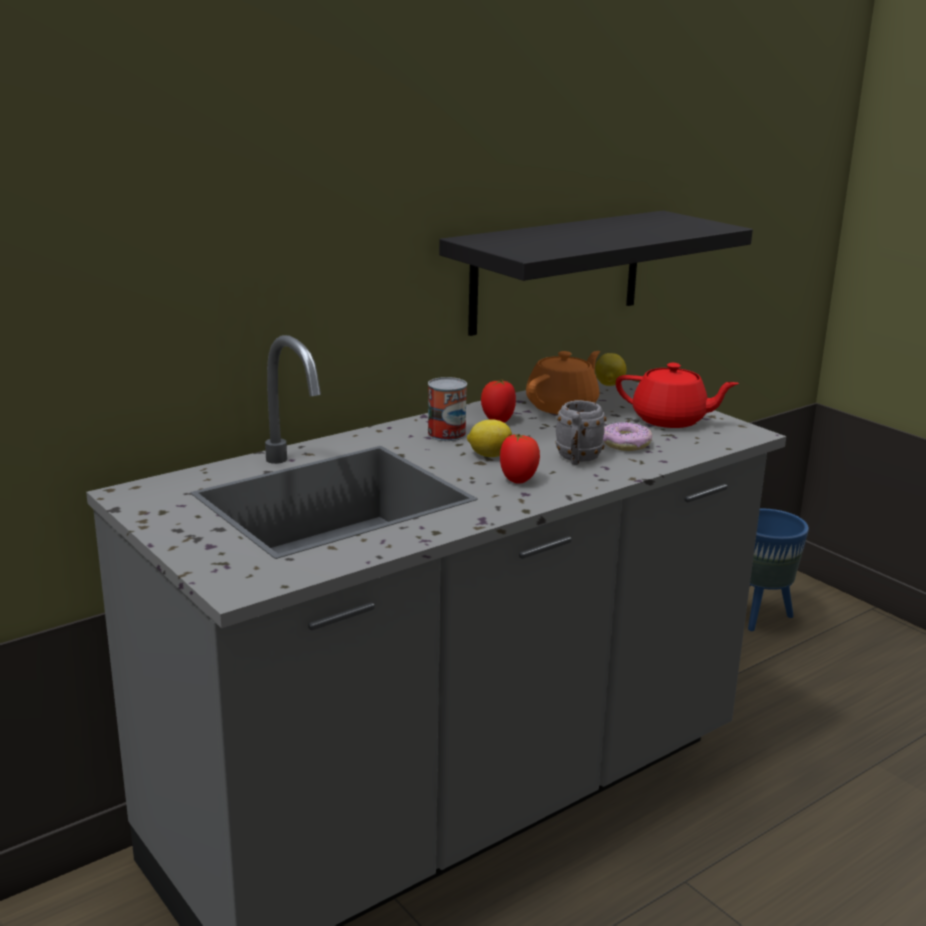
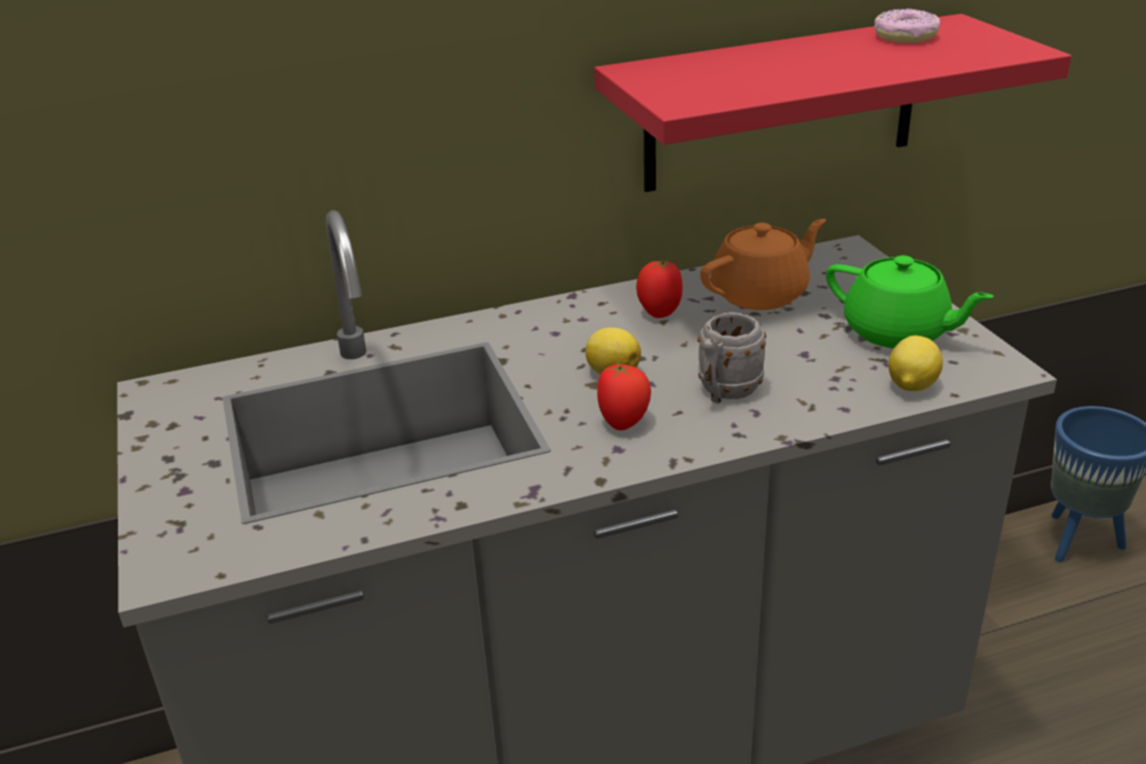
camera: 20 degrees right, 10 degrees up
(446, 434) = (581, 330): can -> none
(556, 271) = (782, 104): black shelf -> red shelf
(609, 385) = (846, 260): lemon -> lemon (911, 386)
(626, 444) = (808, 372): donut -> donut (905, 36)
(670, 420) = (897, 332): red teapot -> green teapot

